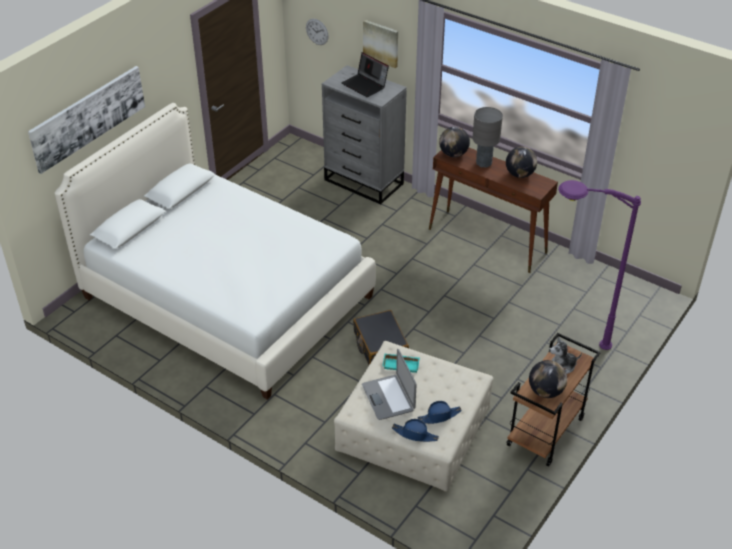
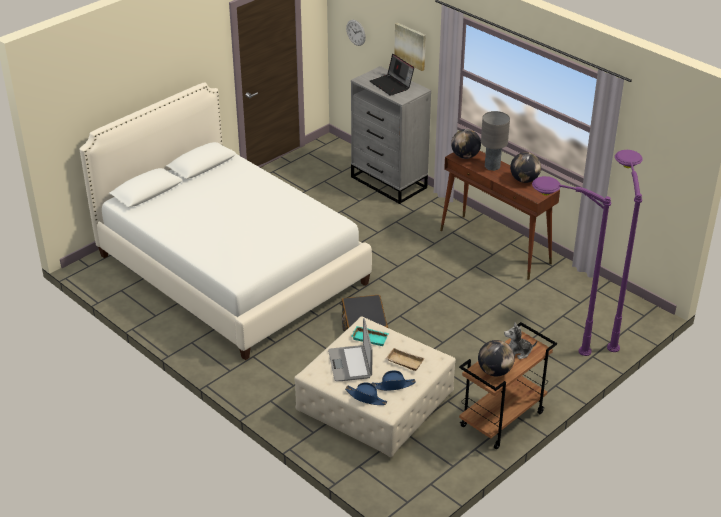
camera: 10 degrees right, 5 degrees down
(88, 117) = (119, 84): picture -> none
(442, 388) = (404, 362): none -> beige tray
(617, 310) = (606, 322): none -> purple floor lamp

